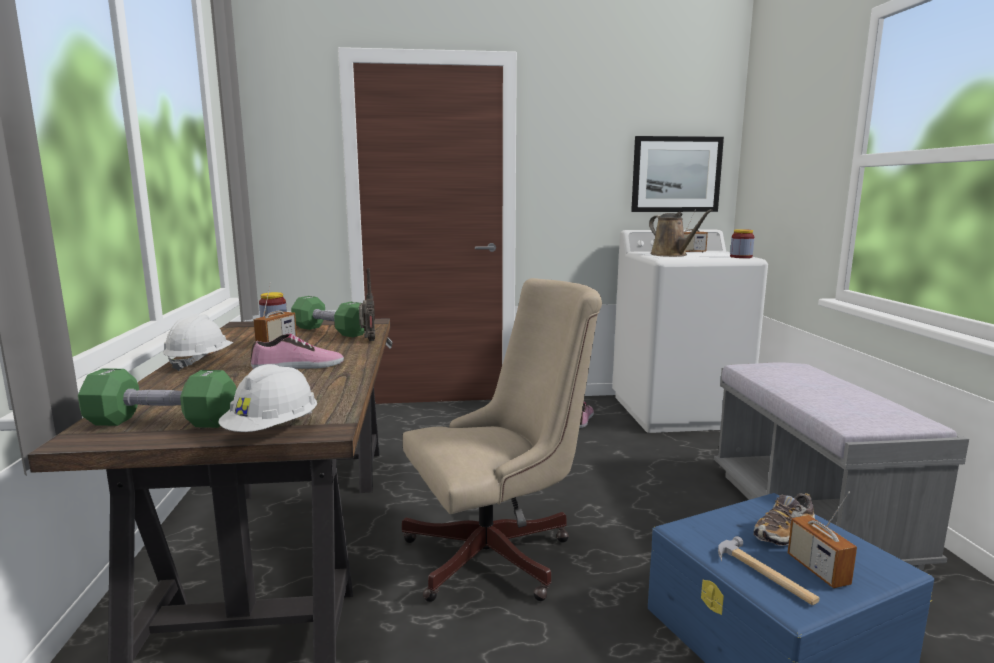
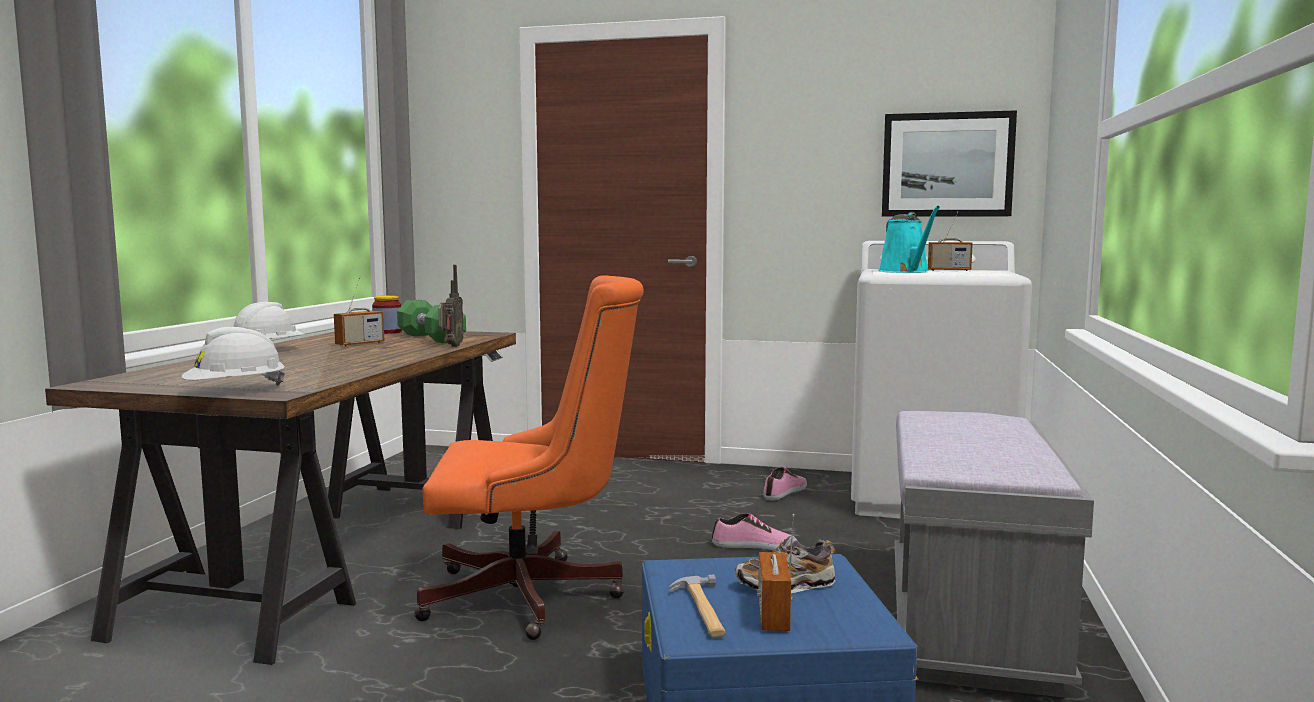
camera: 20 degrees right, 5 degrees down
(162, 422) = (165, 380): green dumbbell -> none
(298, 366) = (344, 358): shoe -> shoe (754, 546)
(499, 554) = (533, 597): beige office chair -> orange office chair
(671, 255) = (906, 271): brown watering can -> turquoise watering can
(741, 257) = (998, 274): jar -> none

